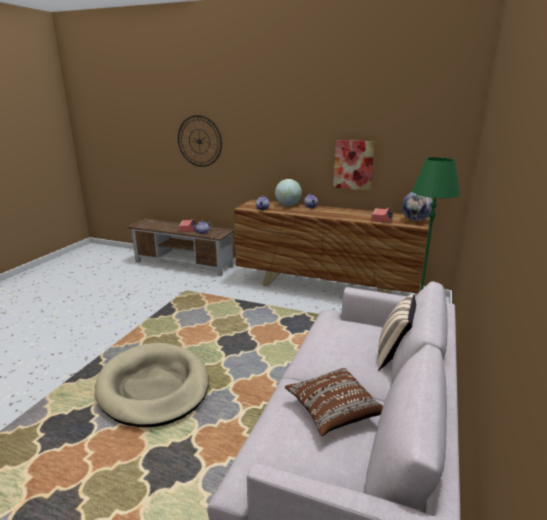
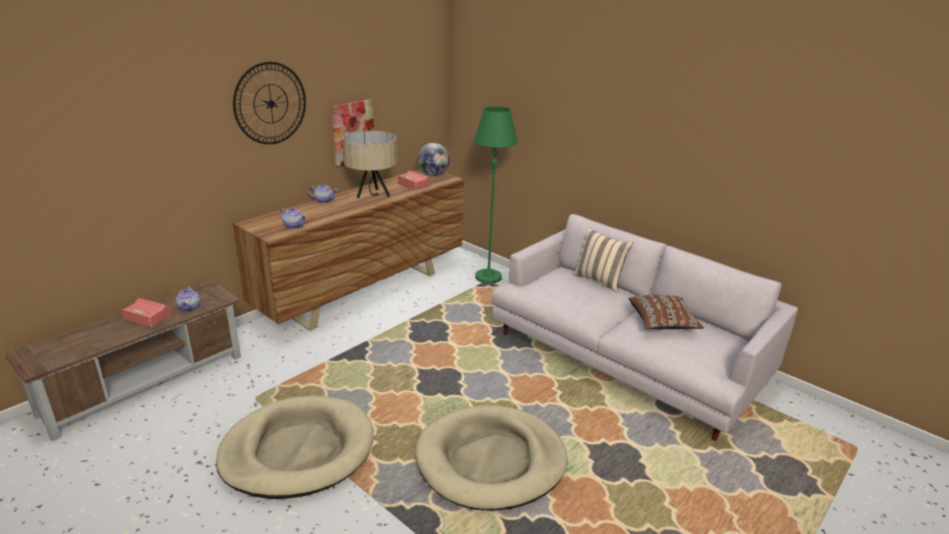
camera: 70 degrees left, 5 degrees up
(144, 315) = (298, 451): none -> beige dog bed
(199, 141) = (115, 157): wall clock -> wall clock (270, 103)
(288, 205) = (300, 210): globe -> none
(339, 213) = (371, 195): none -> beige table lamp

